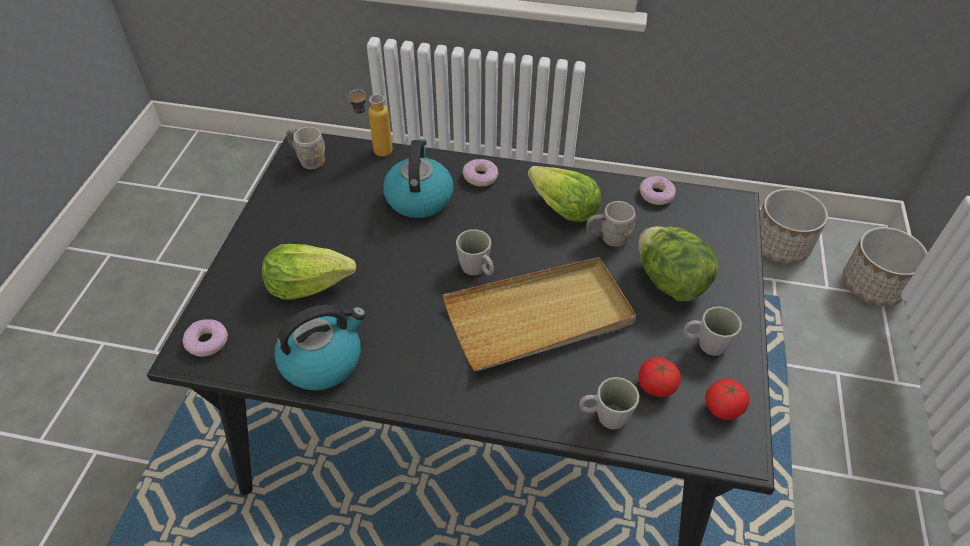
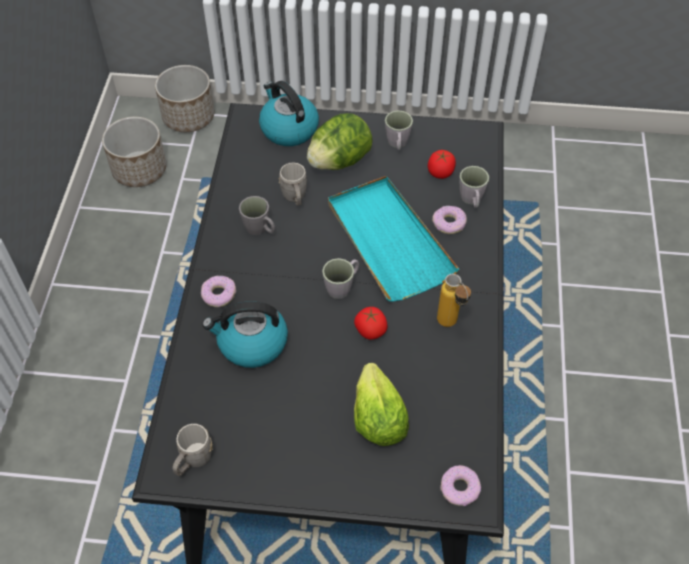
camera: 95 degrees left, 5 degrees up
(323, 360) = (460, 387): kettle -> kettle (288, 129)
(375, 152) = (181, 394): bottle -> bottle (450, 326)
(539, 317) = (388, 240): beige tray -> turquoise tray
(562, 208) = (260, 229): lettuce -> grey mug
(656, 195) = (239, 165): donut -> donut (449, 223)
(722, 408) = (450, 139): tomato -> tomato (370, 330)

